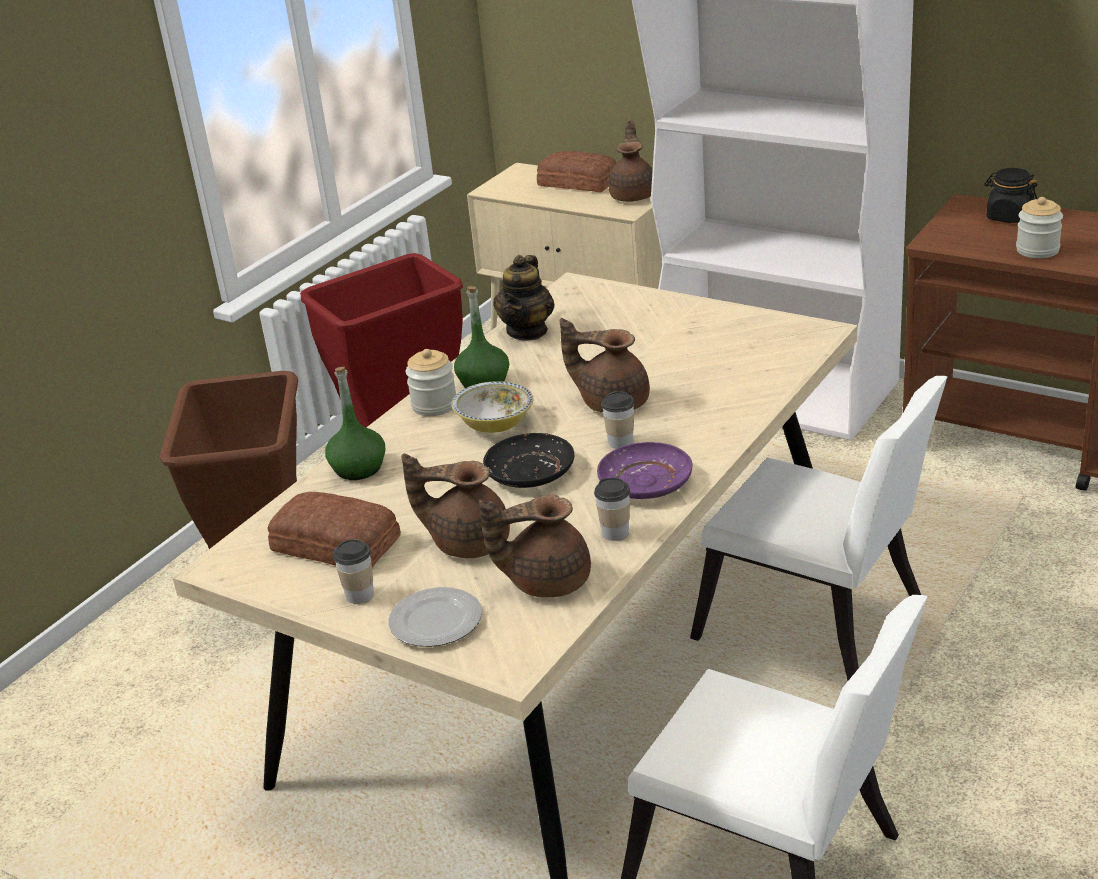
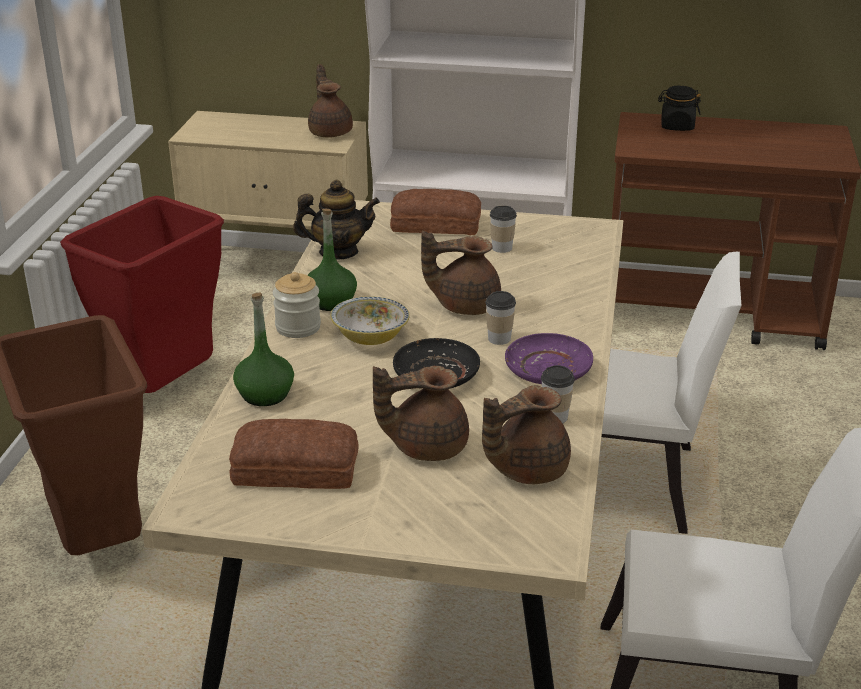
camera: 25 degrees left, 0 degrees up
(360, 595) = (357, 512): cup -> cup (502, 248)
(435, 622) = (451, 524): plate -> none
(527, 331) = (338, 252): teapot -> teapot turned 90 degrees counterclockwise
(578, 182) = (269, 123): bread -> bread (435, 223)
(1037, 250) = (719, 150): jar -> none

